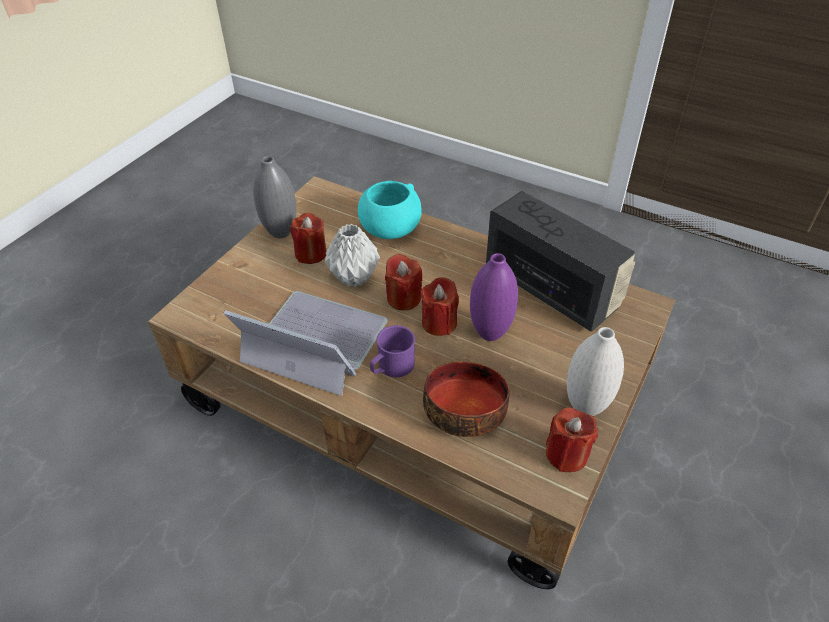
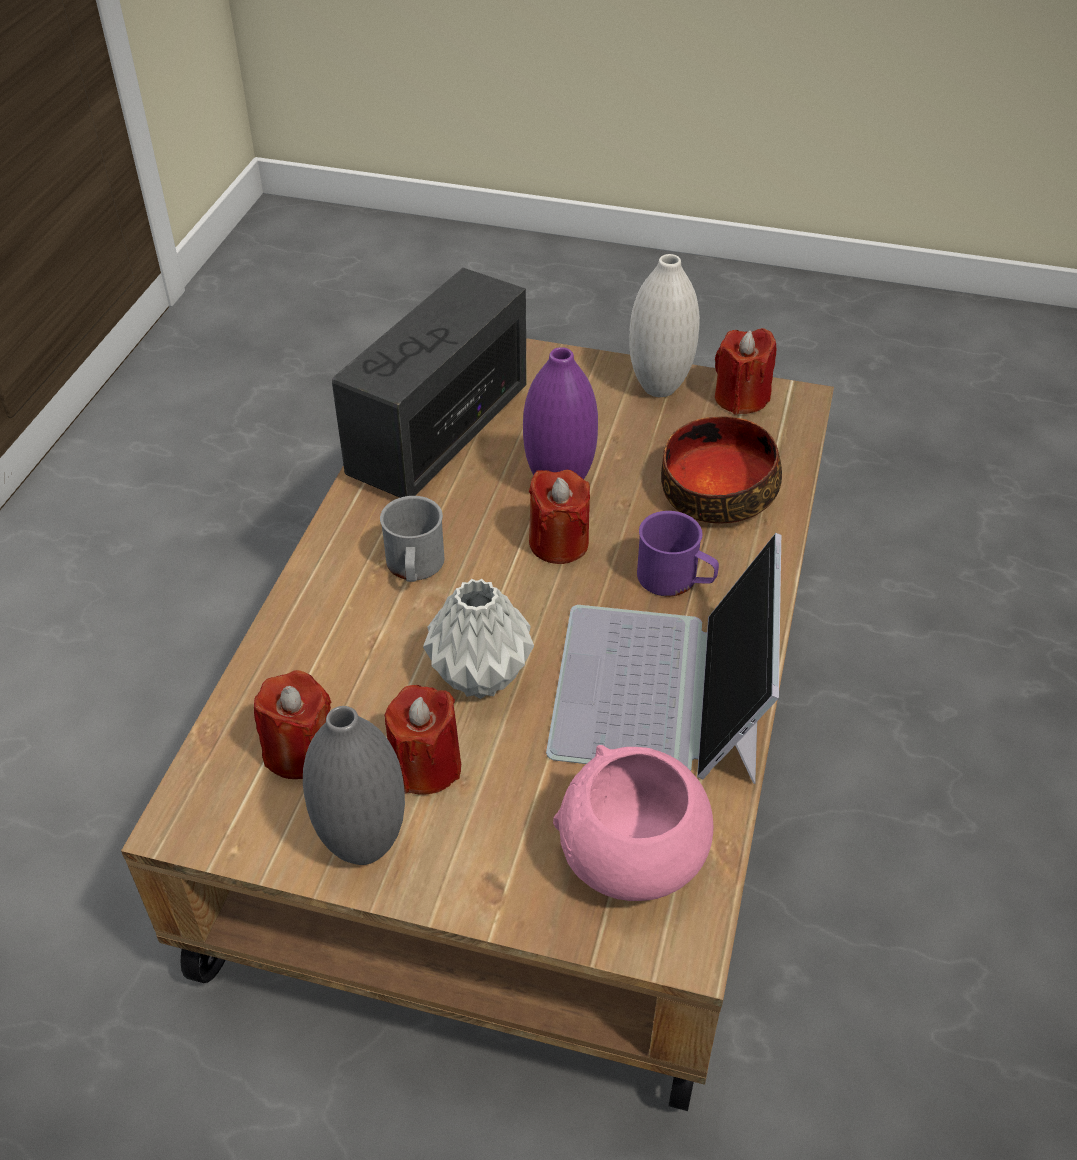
camera: 105 degrees left, 0 degrees up
(227, 308) = (632, 858): none -> pink bowl
(389, 230) = (322, 656): turquoise bowl -> none
(403, 298) = (514, 596): red candle -> red candle (300, 752)
(438, 265) = (414, 568): none -> grey mug

